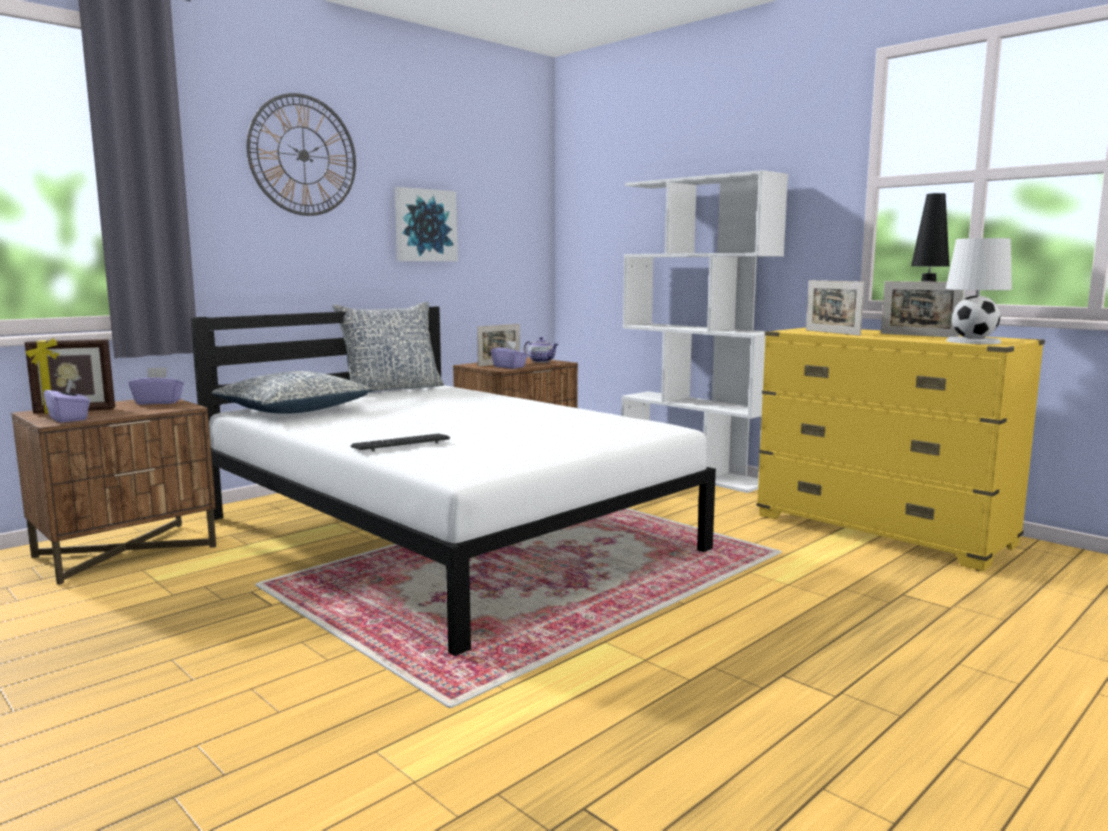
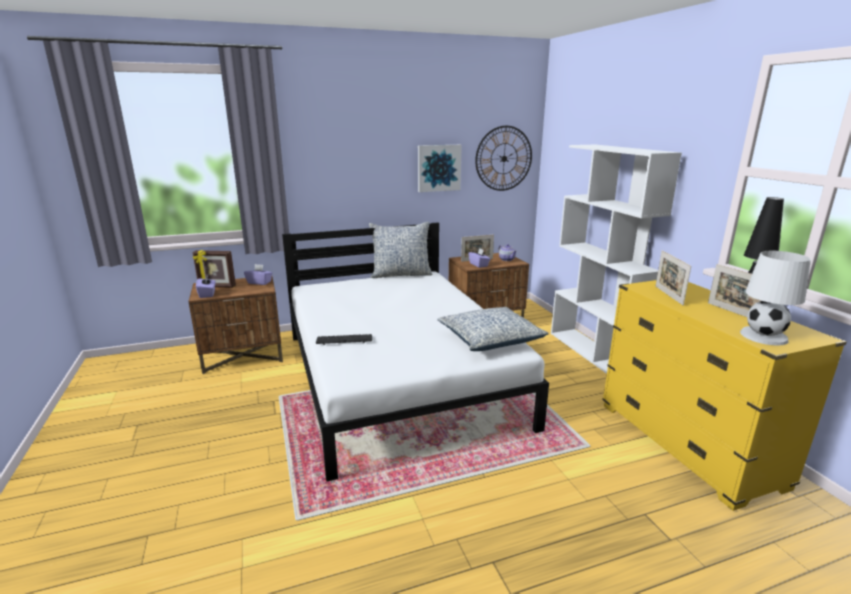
camera: 25 degrees right, 10 degrees up
(294, 410) = (330, 291): pillow -> pillow (490, 339)
(303, 155) = (357, 131): wall clock -> wall clock (504, 158)

